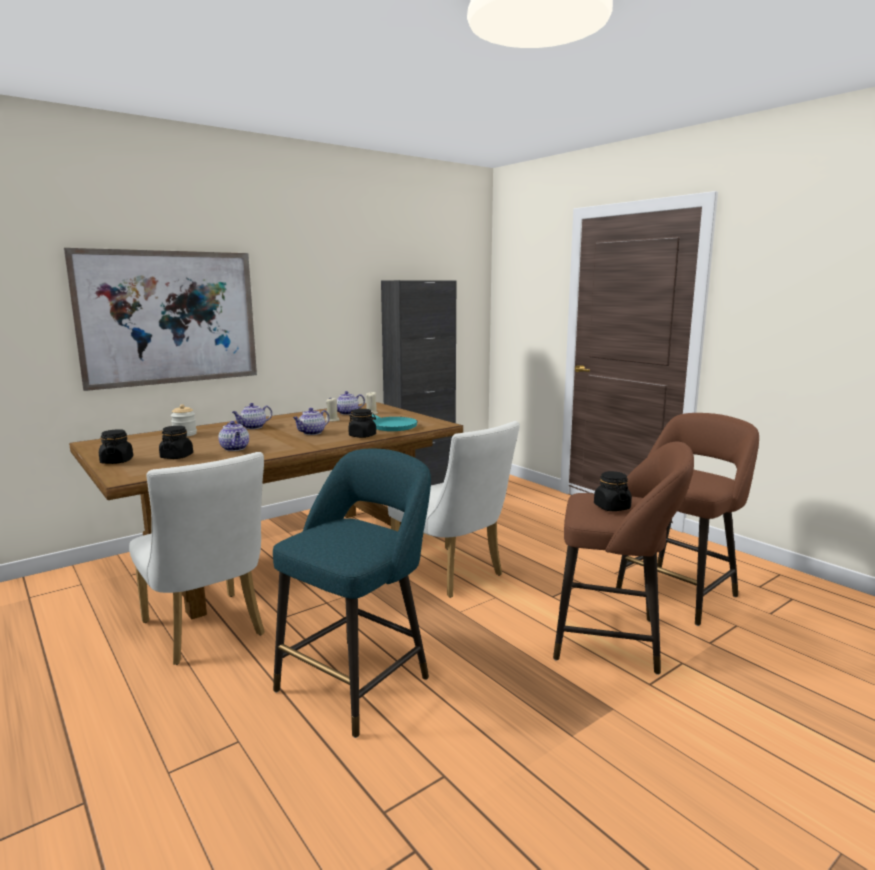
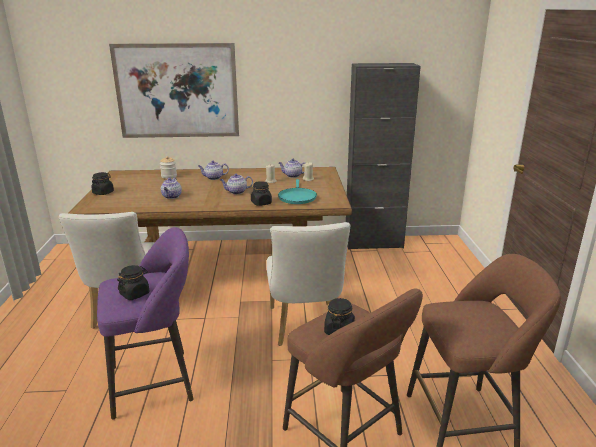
camera: 35 degrees right, 10 degrees up
(177, 456) = (134, 196): black jar -> black jar (135, 294)
(358, 680) = (157, 382): turquoise stool -> purple stool

